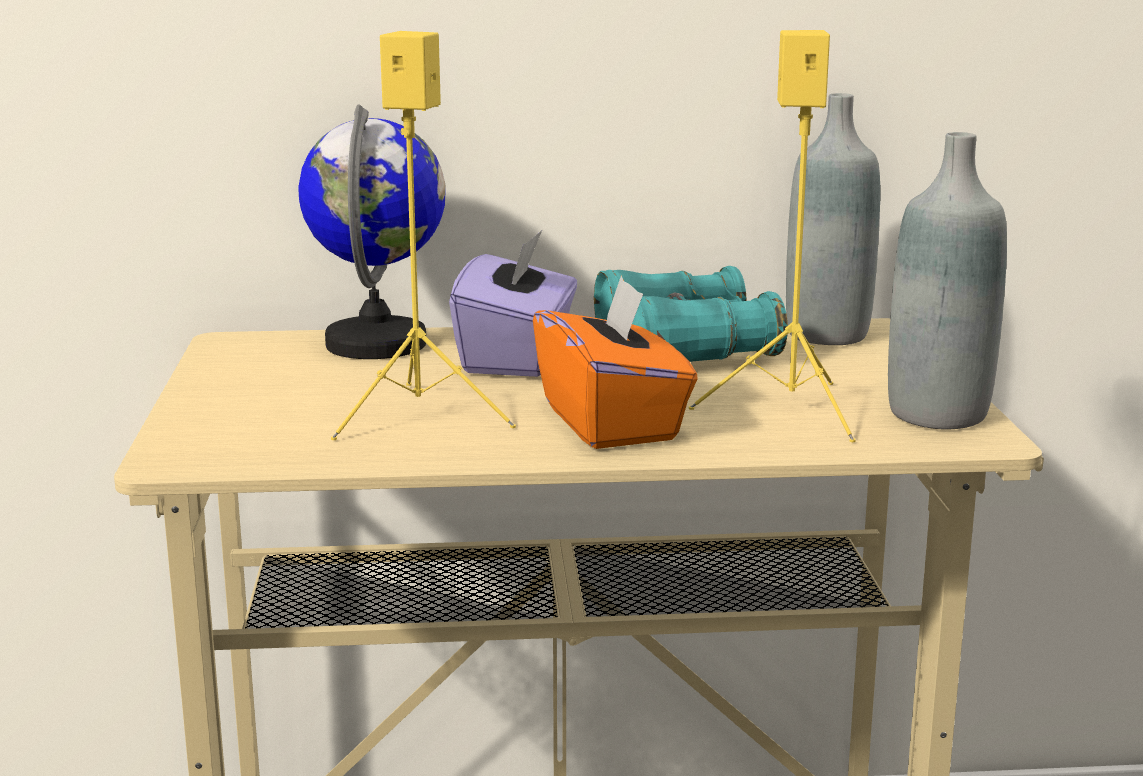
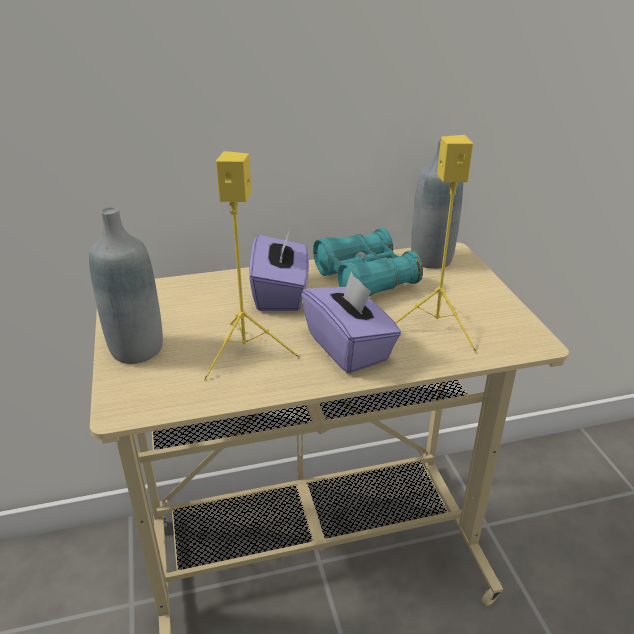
camera: 10 degrees left, 15 degrees up
(377, 344) = (202, 288): globe -> none
(612, 422) = (349, 347): orange tissue box -> purple tissue box
(937, 414) = (508, 323): grey bottle -> grey bottle (136, 349)

